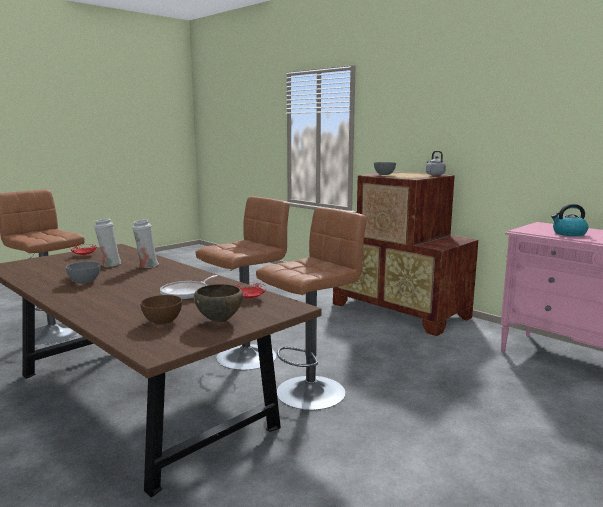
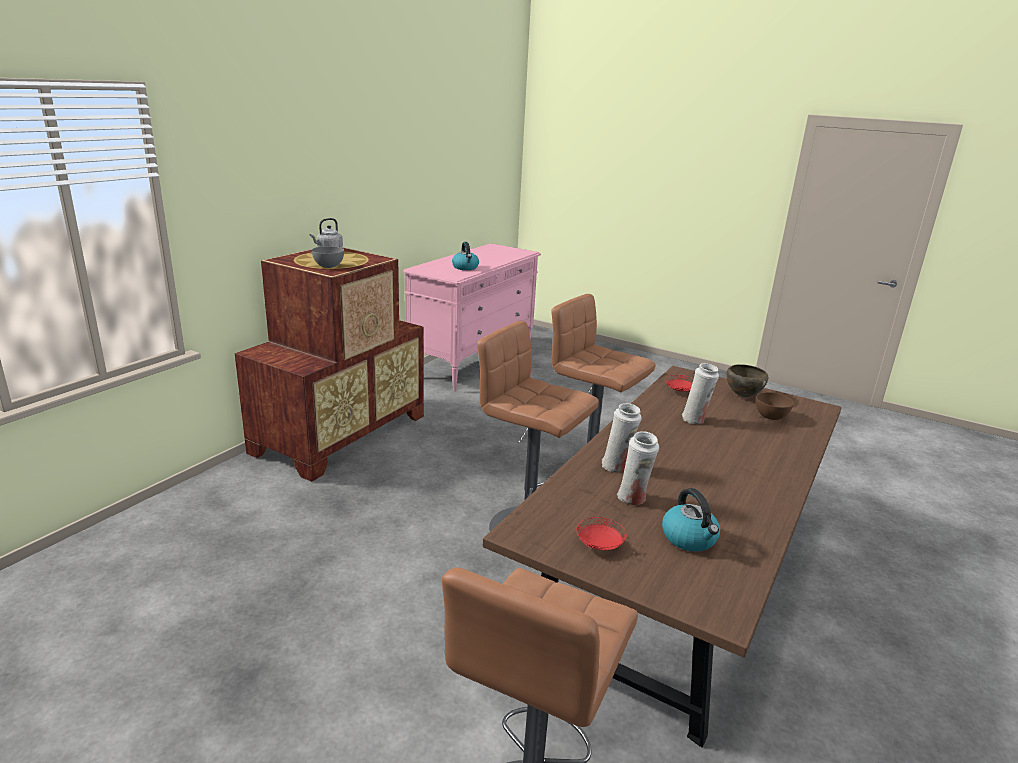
camera: 105 degrees left, 10 degrees up
(59, 269) = (690, 538): none -> kettle
(84, 282) = (721, 492): grey bowl -> none
(187, 293) = (695, 420): frying pan -> white vase

